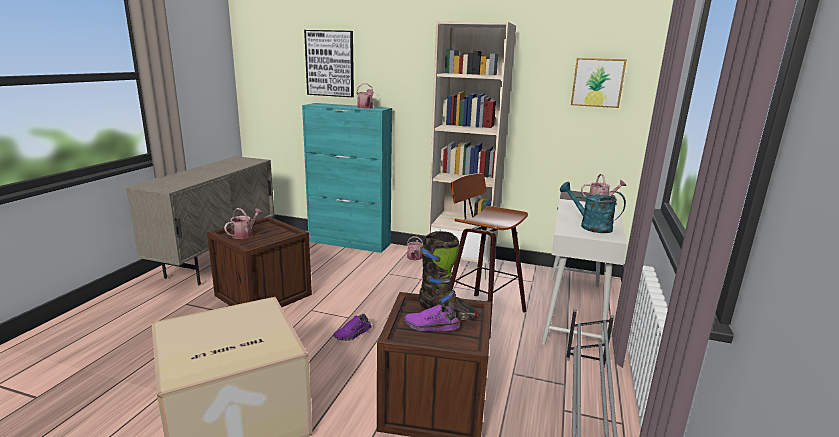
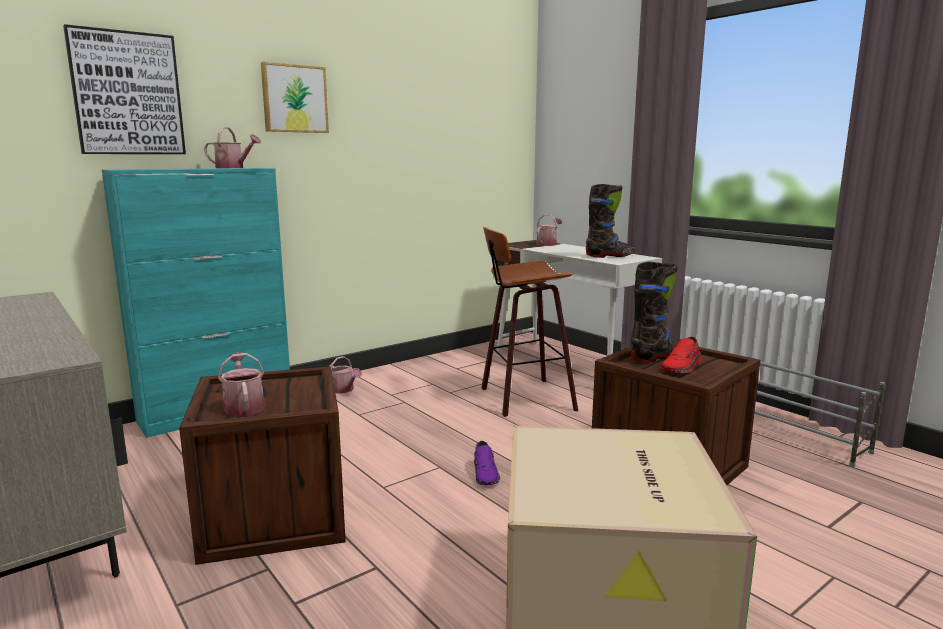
camera: 55 degrees left, 5 degrees down
(431, 327) = (682, 367): purple shoe -> red shoe
(462, 266) = (408, 375): beige bookcase -> none
(590, 226) = (610, 256): turquoise watering can -> black boot
(597, 82) = (492, 122): picture -> picture (294, 99)

